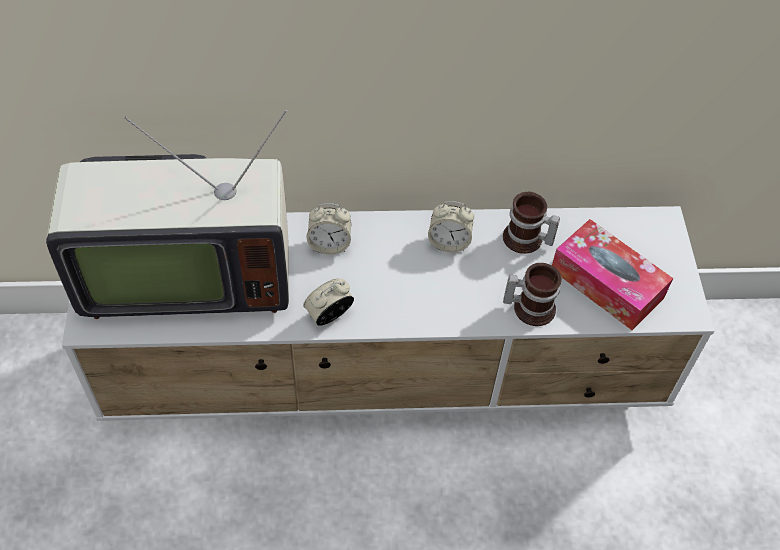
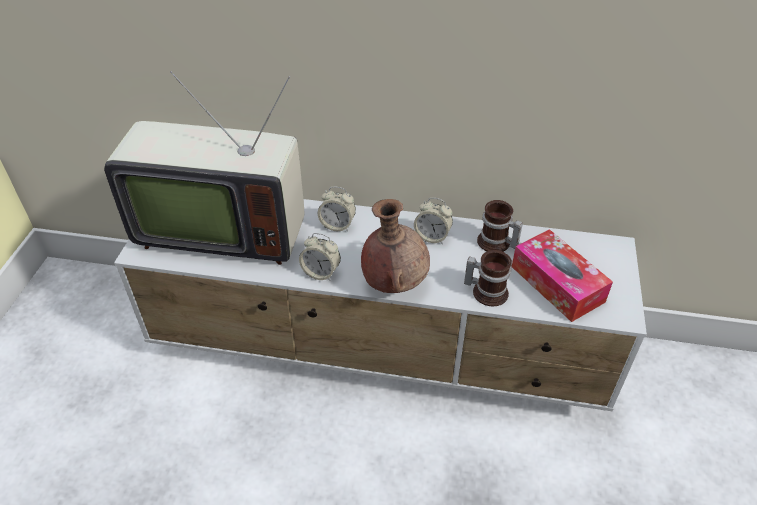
camera: 15 degrees right, 10 degrees down
(329, 315) = (321, 272): alarm clock -> alarm clock turned 135 degrees counterclockwise
(420, 313) = (394, 282): none -> brown vase

